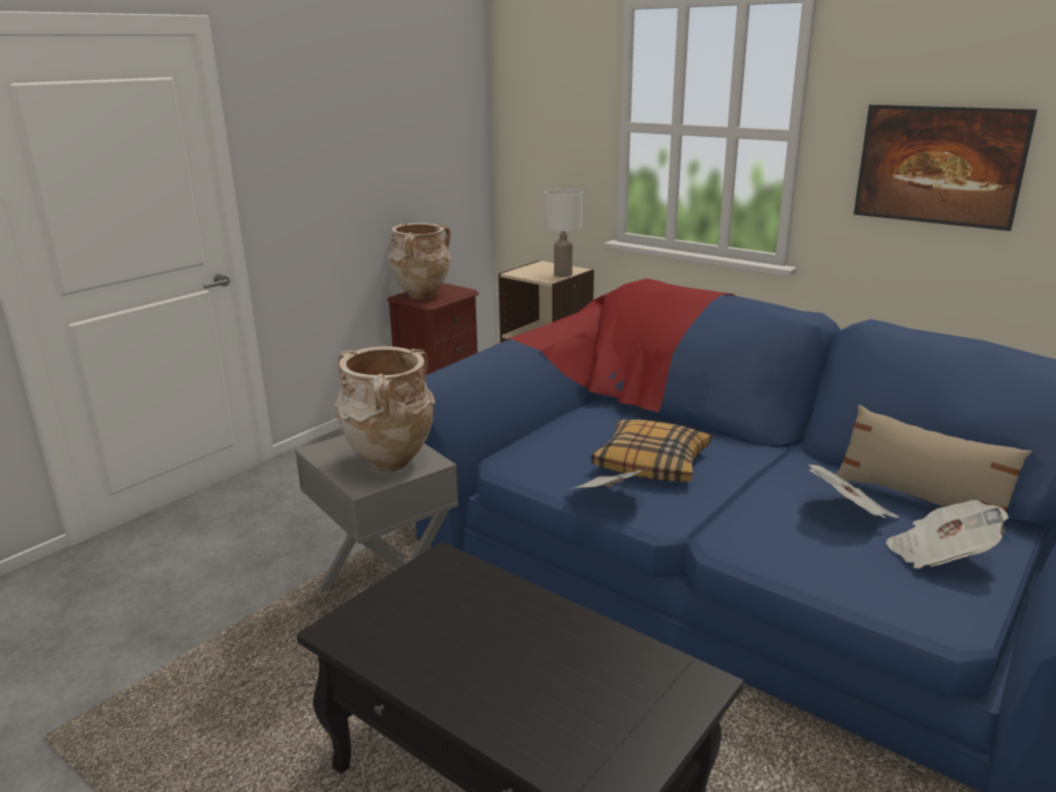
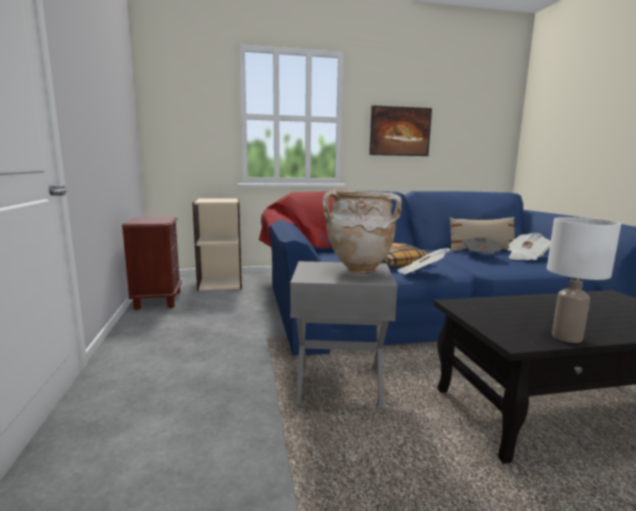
camera: 50 degrees left, 10 degrees down
(421, 296) = (145, 221): beige vase -> none
(562, 274) = (230, 200): white table lamp -> white table lamp (566, 337)

